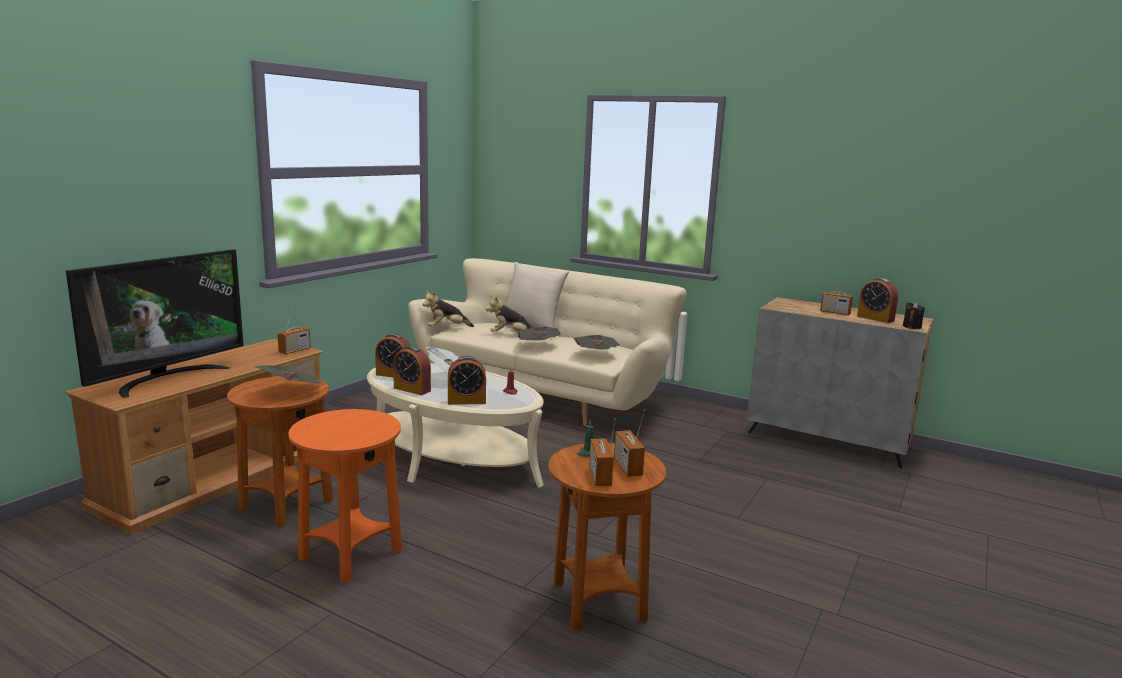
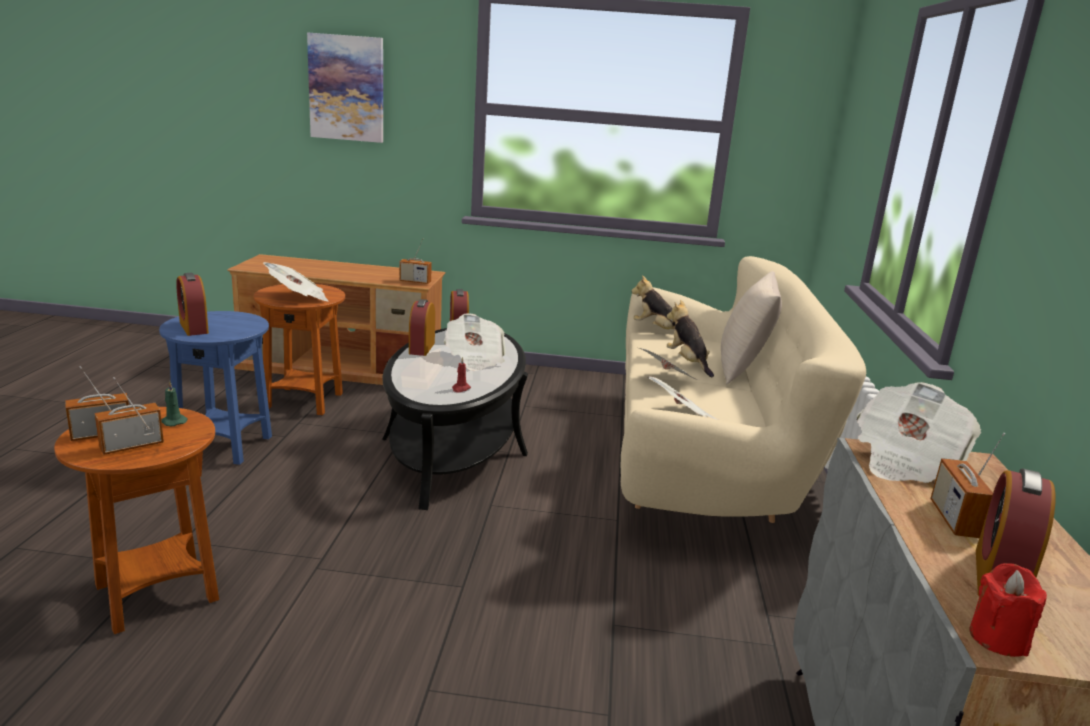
camera: 65 degrees right, 5 degrees up
(129, 166) = (347, 88): none -> picture
(167, 378) = (305, 266): television -> none
(351, 555) = (225, 446): orange side table -> blue side table
(452, 458) = (454, 446): beige coffee table -> black coffee table
(466, 401) = (408, 374): alarm clock -> alarm clock (194, 328)
(785, 306) = (906, 461): none -> newspaper
(911, 327) = (998, 638): black candle -> red candle

